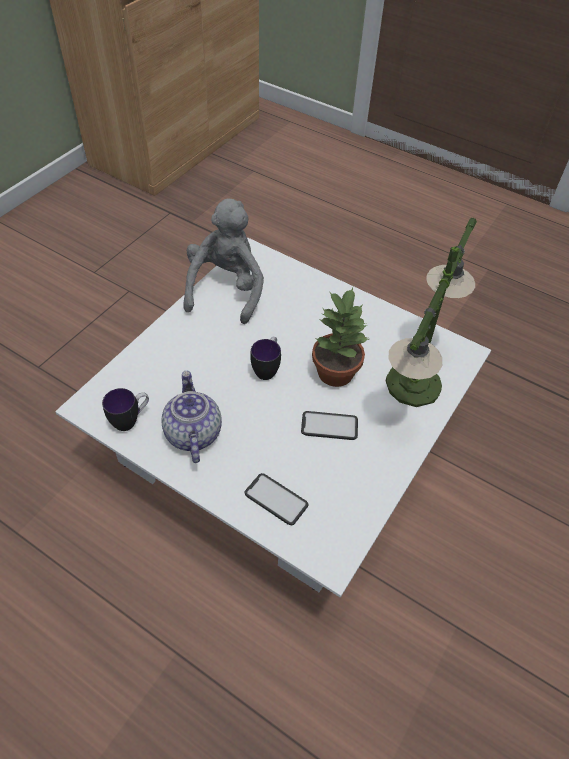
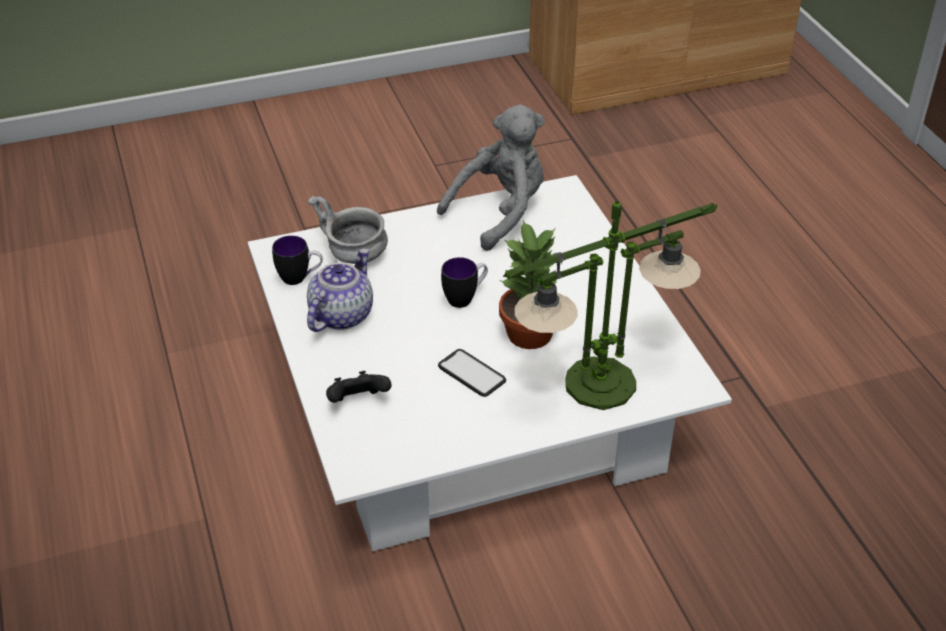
camera: 40 degrees right, 10 degrees down
(155, 377) = (355, 255): none -> grey bowl
(276, 499) = (358, 402): phone -> black game controller

